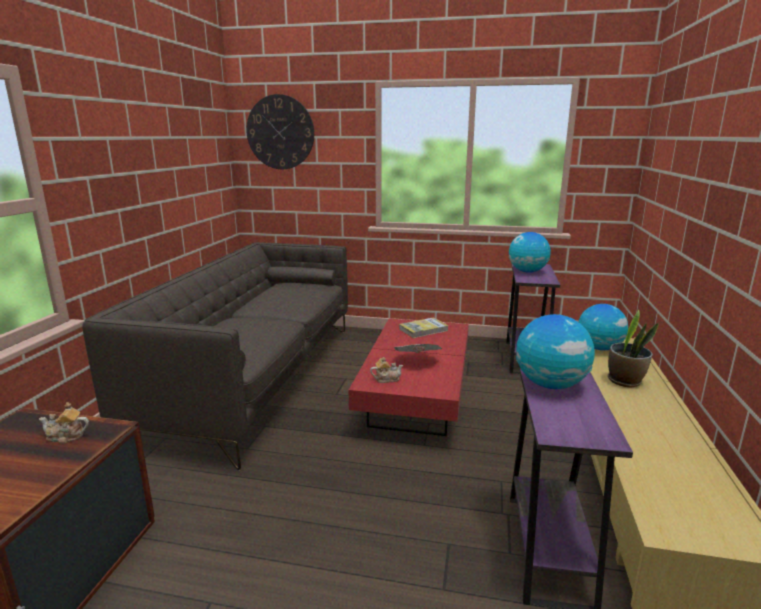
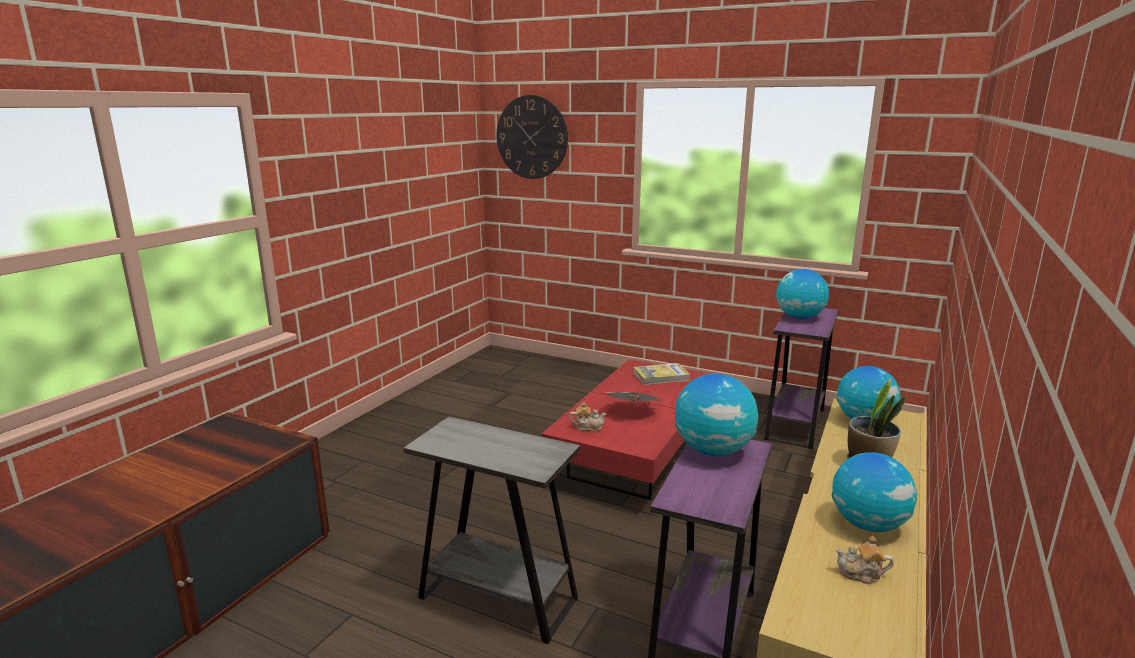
camera: 15 degrees right, 0 degrees up
(66, 437) = (253, 442): teapot -> teapot (861, 574)
(255, 378) = (472, 410): grey sofa -> none
(354, 553) = (498, 598): none -> grey side table
(659, 431) = (867, 524): none -> globe

